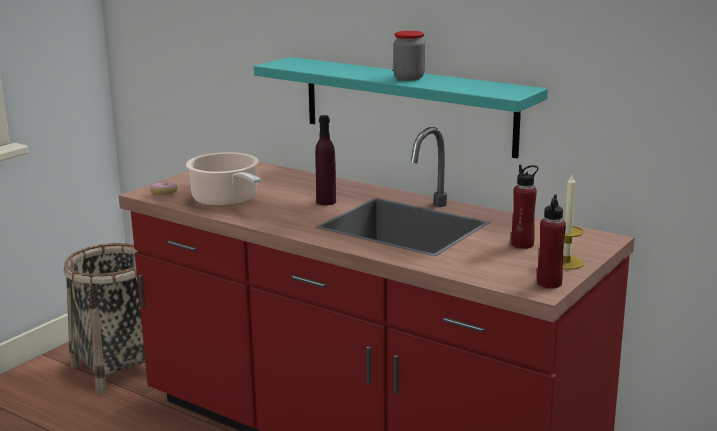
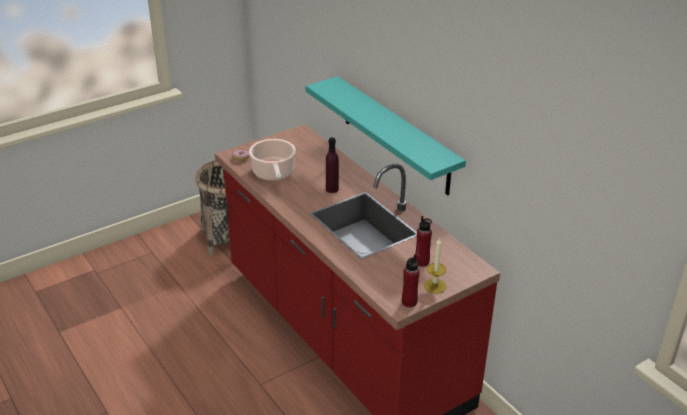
camera: 20 degrees right, 15 degrees up
(409, 78) = (388, 126): jar -> none

